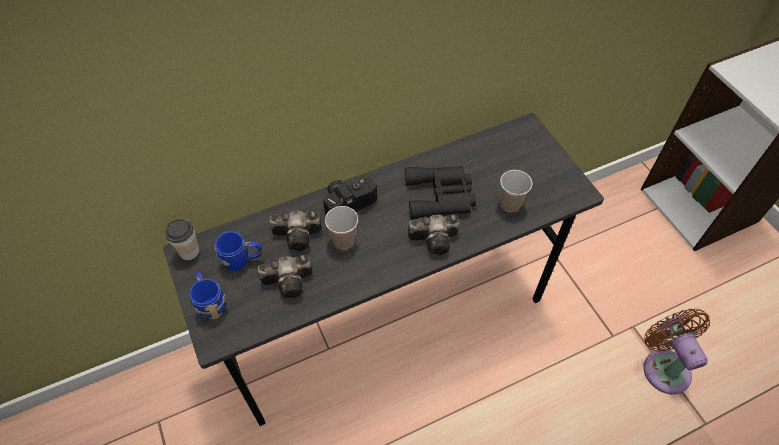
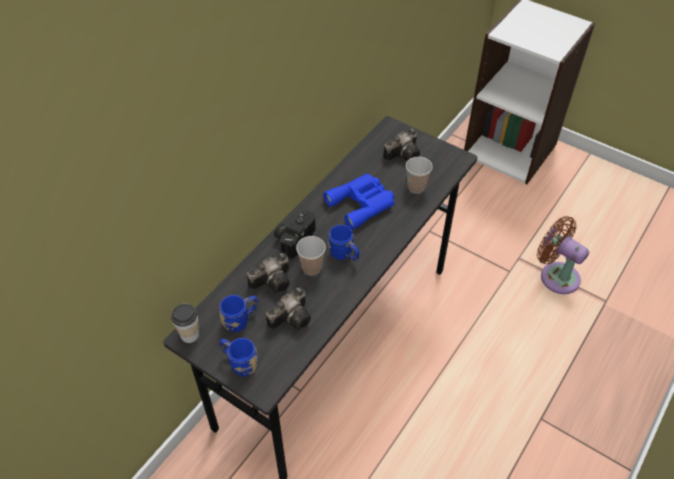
camera: 30 degrees left, 5 degrees down
(384, 242) = (344, 255): none -> blue mug
(436, 240) = (381, 235): camera -> camera (404, 153)
(441, 196) = (362, 203): black binoculars -> blue binoculars

